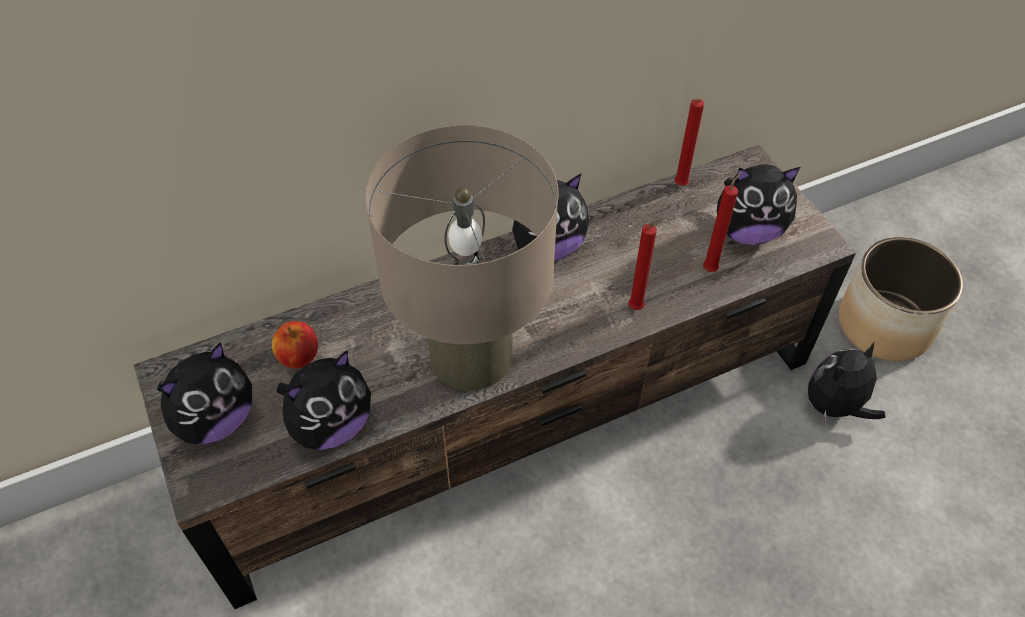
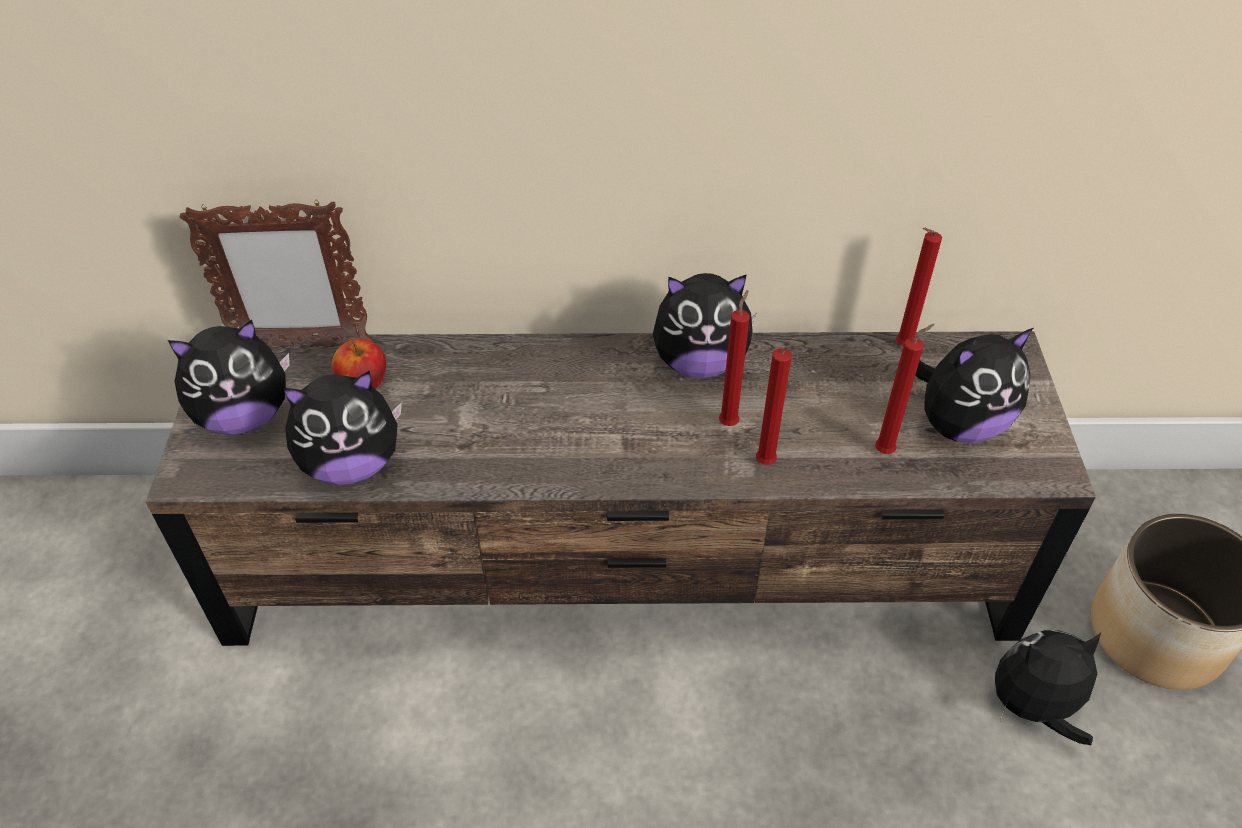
camera: 25 degrees right, 5 degrees down
(226, 343) = (302, 345): none -> picture frame
(471, 355) = (544, 447): beige table lamp -> none
(594, 286) = (729, 422): none -> red candle
(747, 231) = (959, 424): plush toy -> plush toy turned 45 degrees counterclockwise

